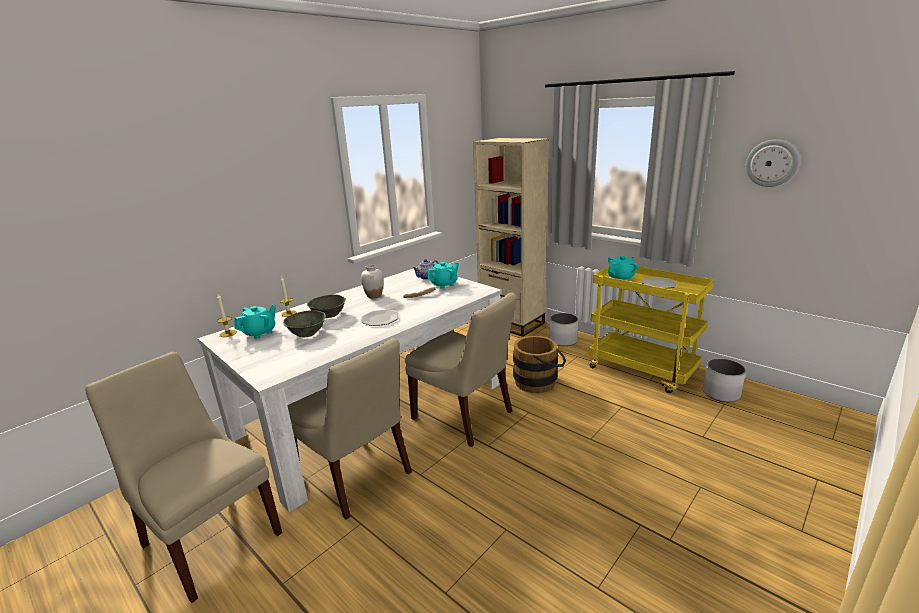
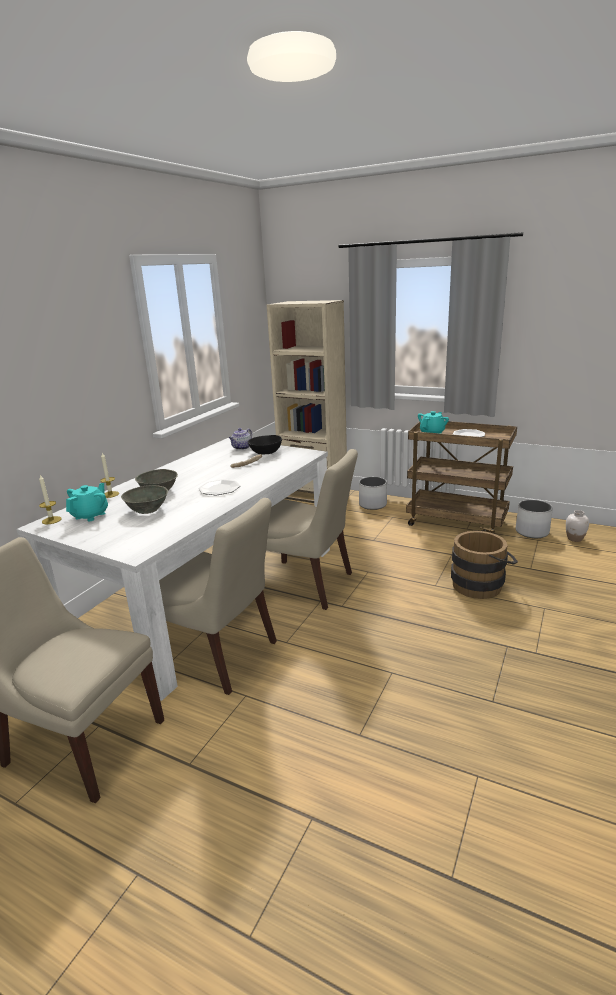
camera: 15 degrees left, 0 degrees up
(374, 296) = (197, 469): white vase -> white vase (575, 539)
(444, 284) = (265, 452): turquoise teapot -> black bowl
(539, 382) = (366, 544): brown bucket -> brown bucket (481, 584)
(642, 370) = (457, 522): yellow cart -> brown cart
(771, 163) = (558, 316): wall clock -> none

